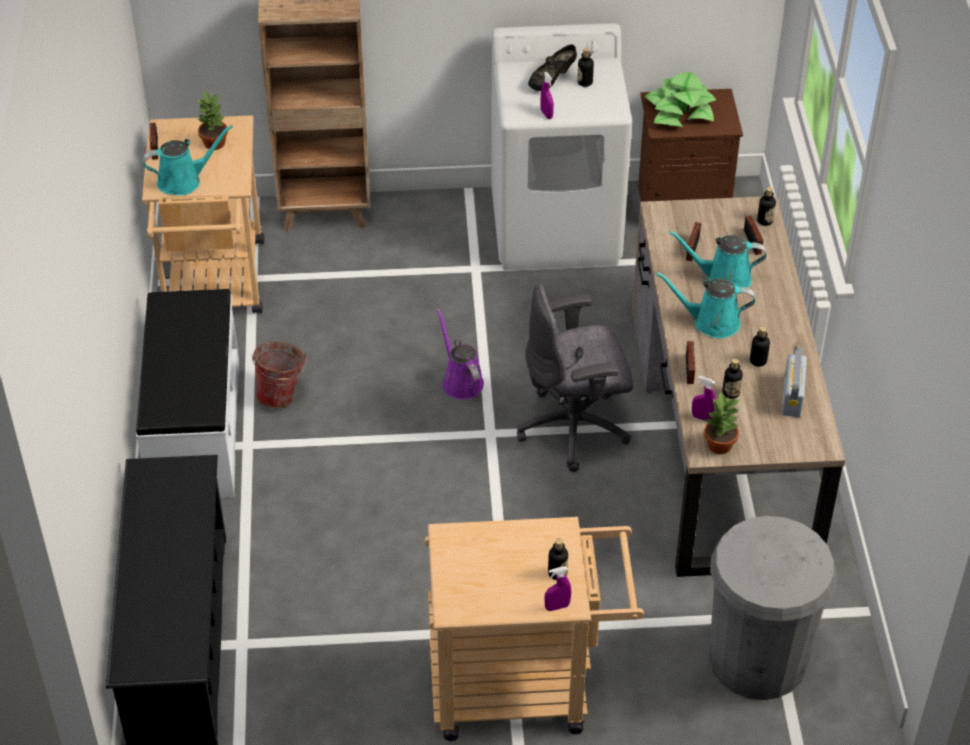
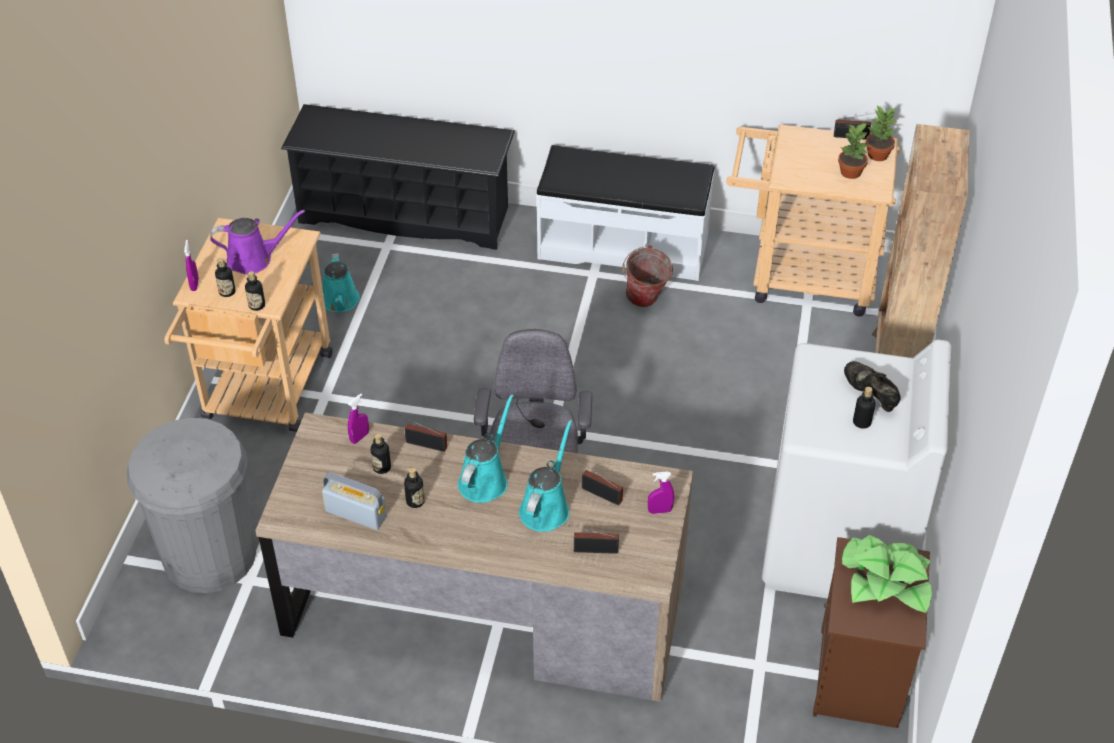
camera: 105 degrees right, 0 degrees up
(183, 181) = (797, 147): turquoise watering can -> turquoise watering can (340, 302)
(461, 381) = (625, 422): purple watering can -> purple watering can (254, 259)
(546, 114) = (808, 378): purple spray bottle -> purple spray bottle (660, 511)
(719, 445) = (319, 440): potted plant -> potted plant (877, 154)
(765, 221) = (628, 572): bottle -> bottle (257, 305)

